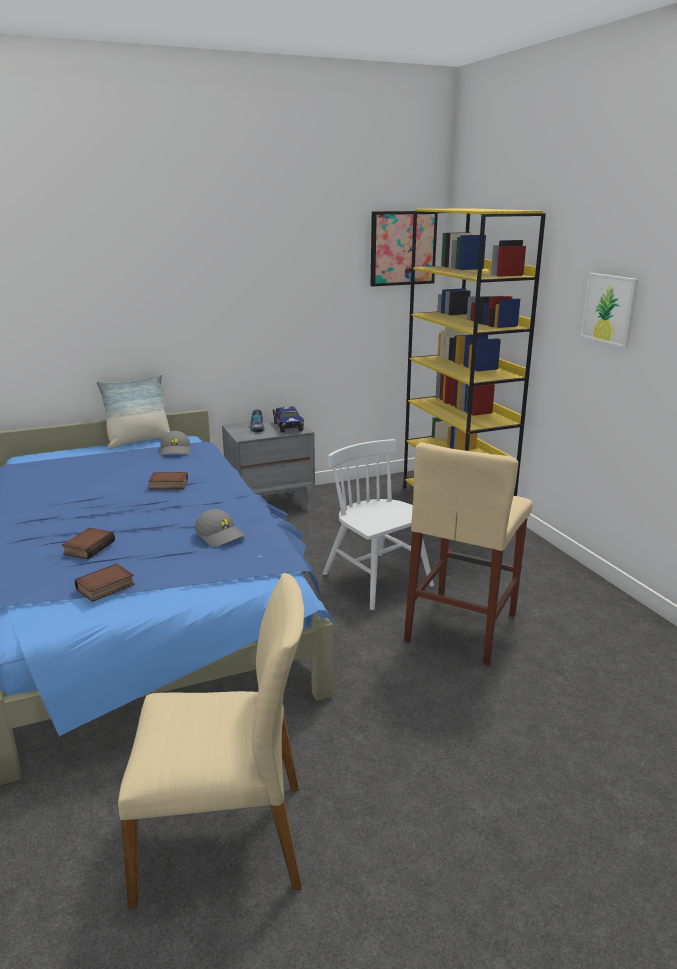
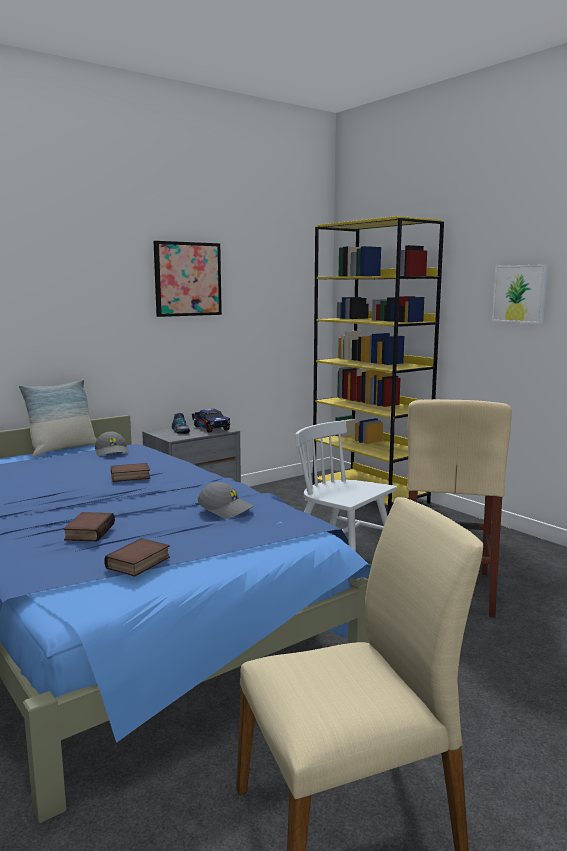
camera: 15 degrees left, 10 degrees down
(402, 248) = (298, 264): picture -> picture (187, 279)

